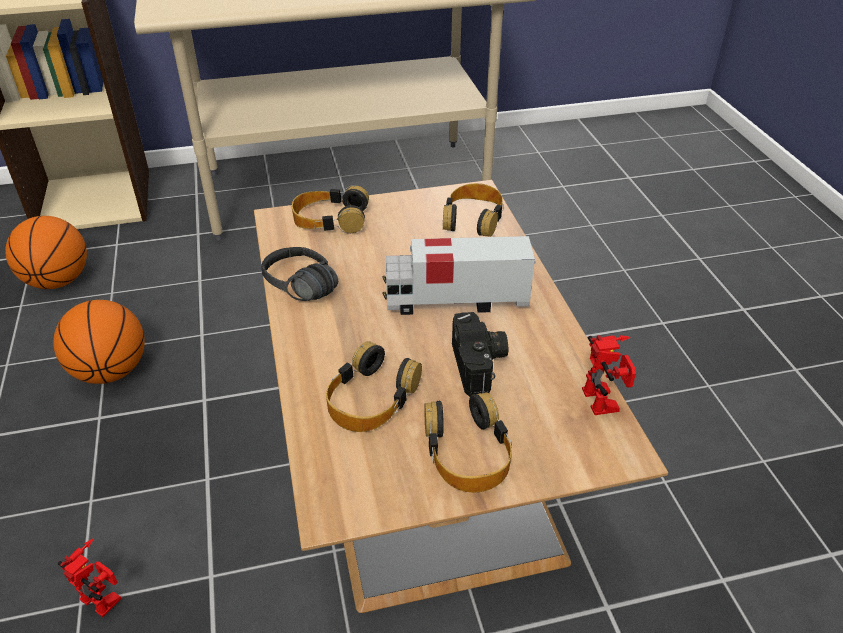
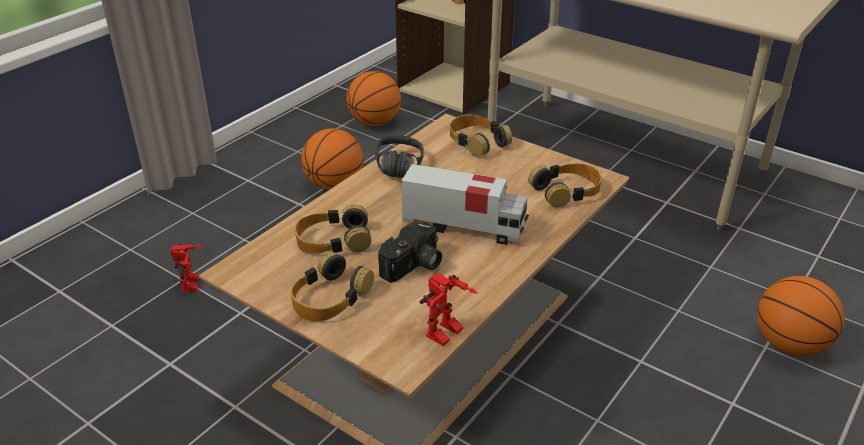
camera: 50 degrees right, 5 degrees down
(455, 300) = (464, 227): toy truck -> toy truck turned 150 degrees clockwise
(632, 258) = (789, 344): none -> basketball

